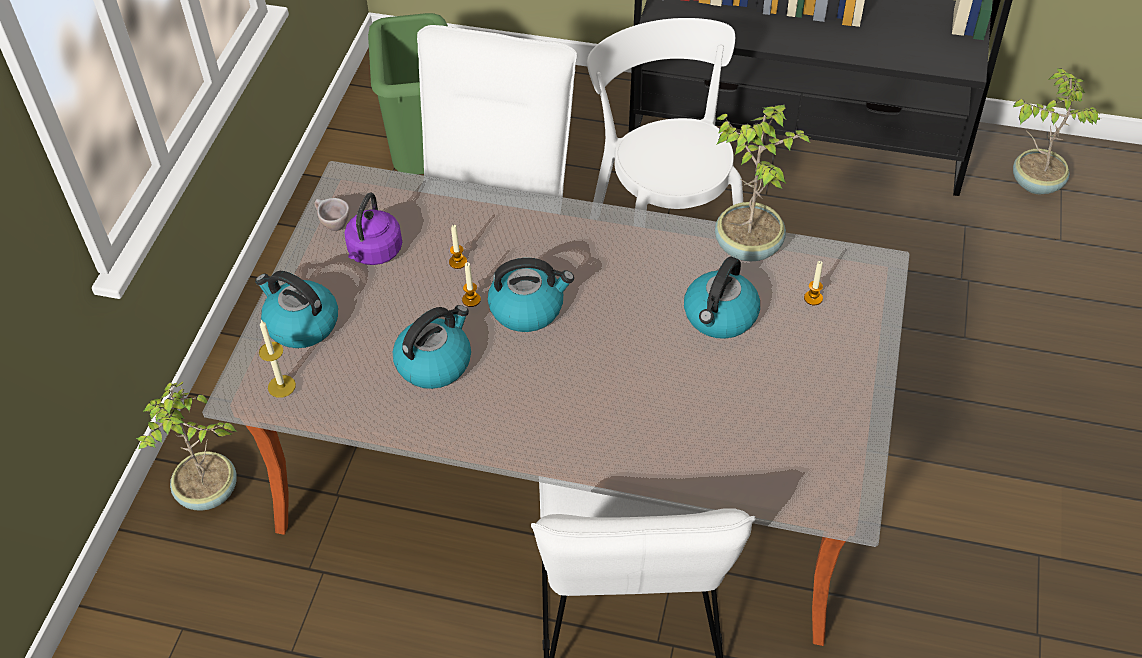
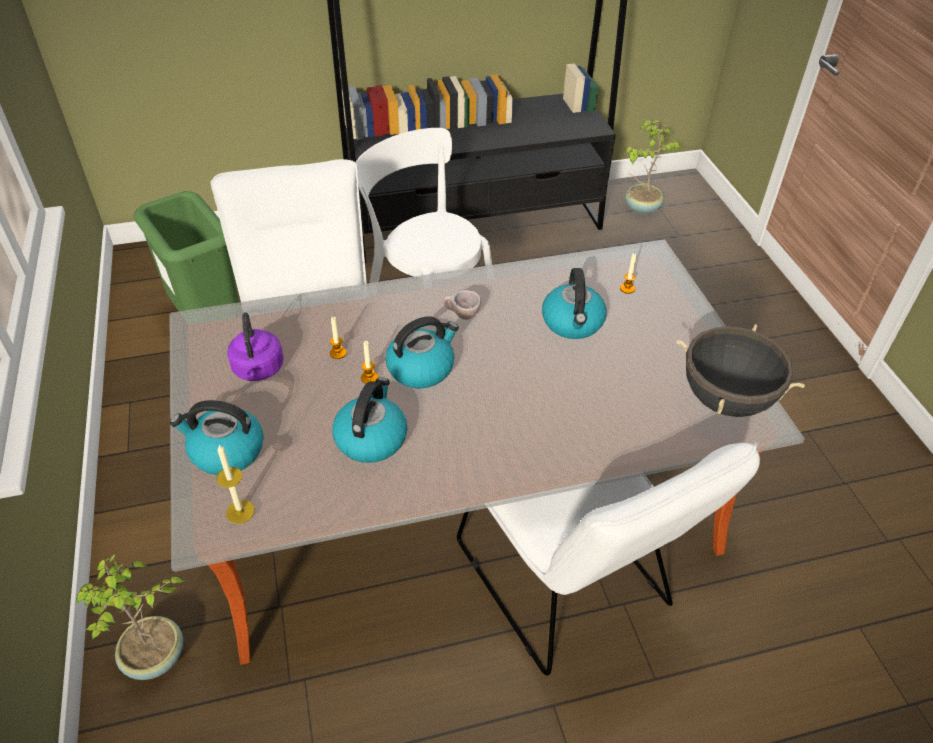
camera: 30 degrees left, 5 degrees down
(332, 225) = (205, 361): beige cup -> beige cup (461, 316)
(749, 245) = (555, 269): potted plant -> none
(822, 466) = (725, 400): none -> black cooking pot

